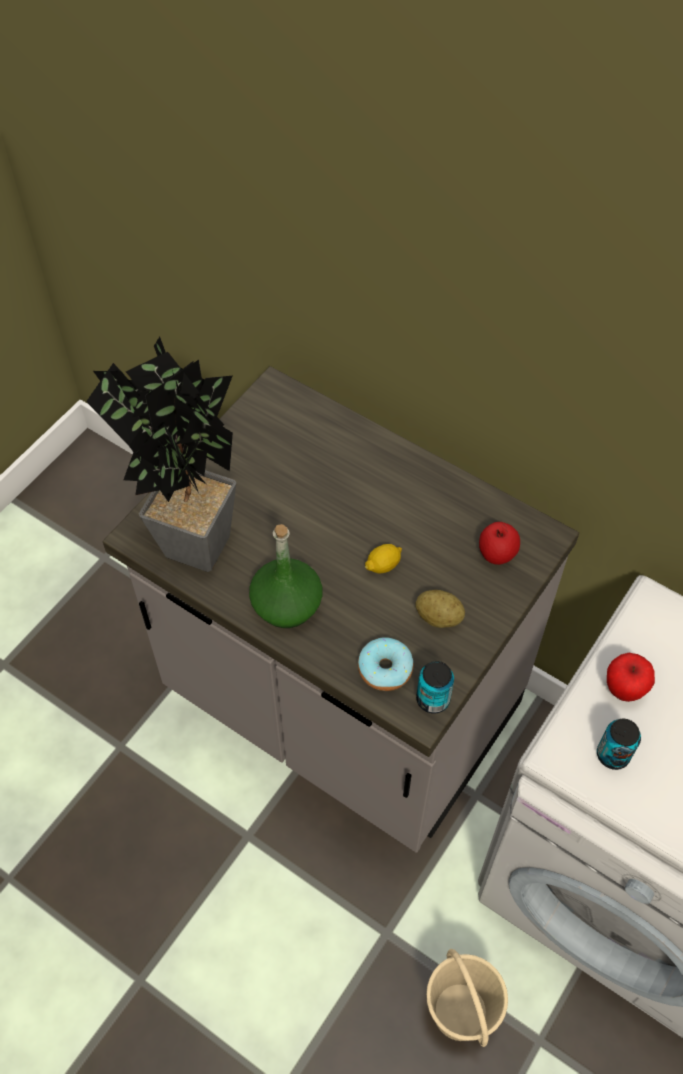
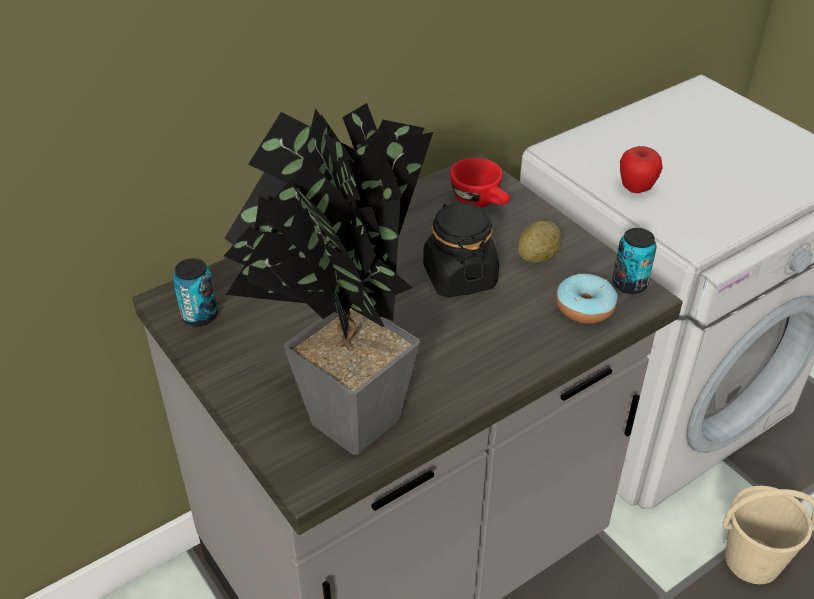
camera: 70 degrees left, 15 degrees down
(287, 605) = (476, 361): green bottle -> none
(383, 565) = (459, 277): lemon -> black jar
(497, 553) = (481, 202): apple -> red cup
(613, 755) = (698, 212): can -> can (200, 315)

